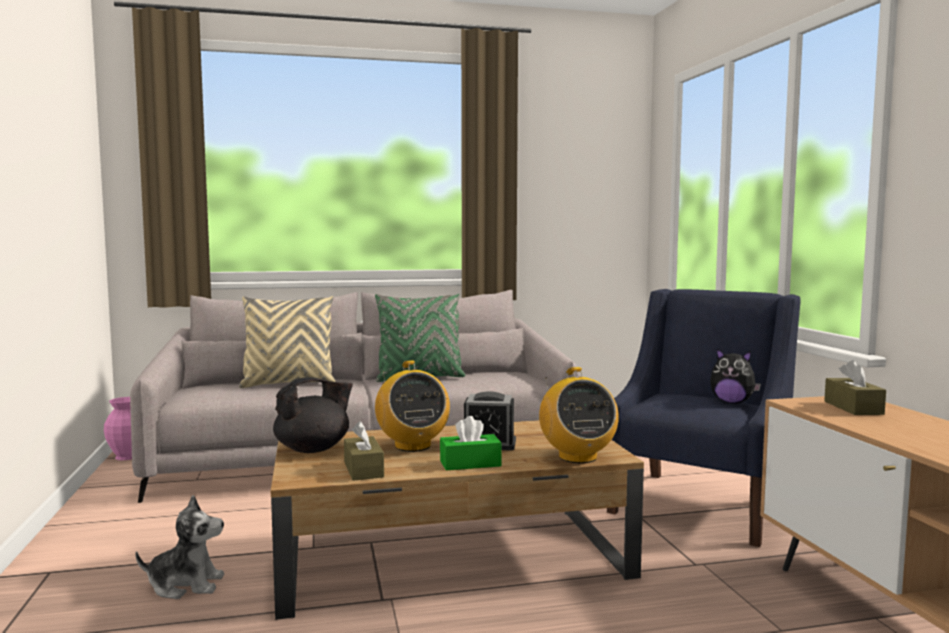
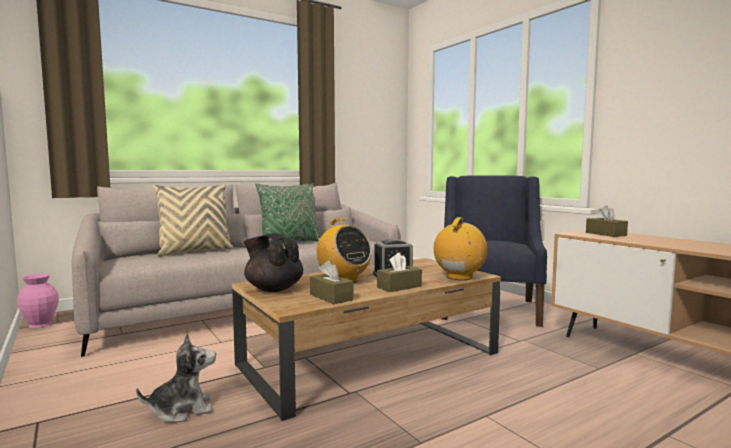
camera: 20 degrees left, 0 degrees up
(313, 449) = (273, 289): black teapot -> black teapot turned 90 degrees counterclockwise
(470, 463) = (399, 287): green tissue box -> brown tissue box
(577, 457) = (459, 277): radio -> radio turned 120 degrees counterclockwise
(732, 402) = (511, 242): plush toy -> none

